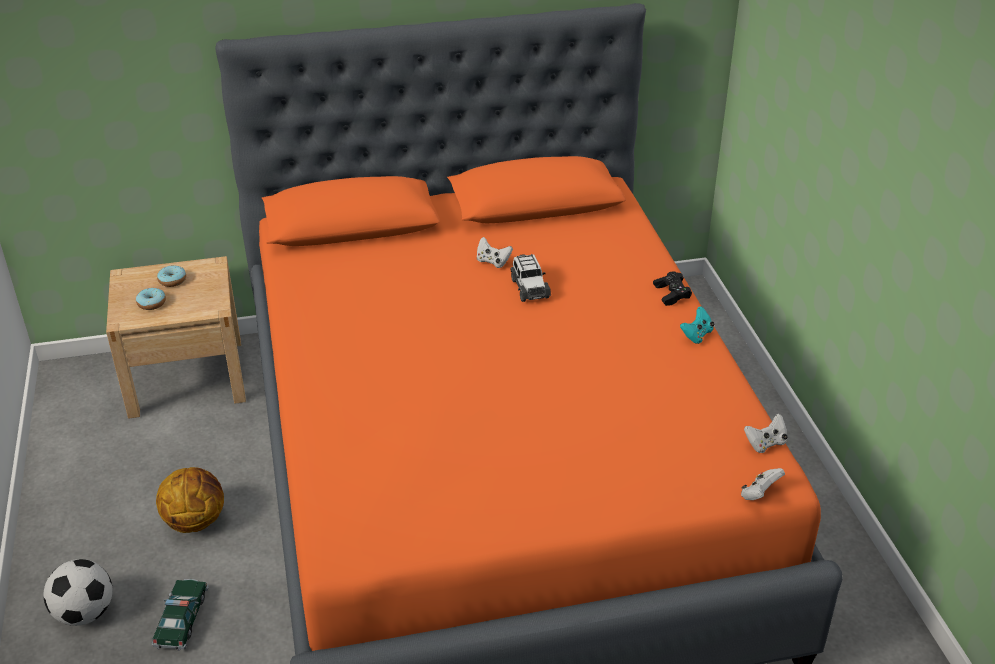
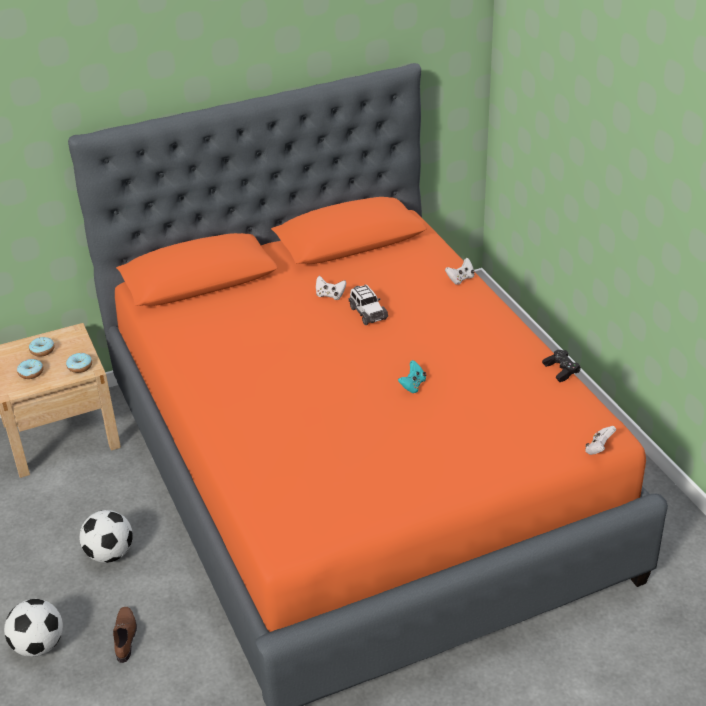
camera: 10 degrees left, 0 degrees up
(182, 619) = (125, 636): toy car -> brown shoe
(196, 520) = (110, 553): basketball -> football
(205, 304) = (80, 367): none -> donut
(671, 294) = (484, 302): black game controller -> black game controller (561, 371)
(696, 335) = (514, 332): turquoise game controller -> turquoise game controller (413, 385)
(765, 443) = (592, 409): white game controller -> white game controller (460, 279)

